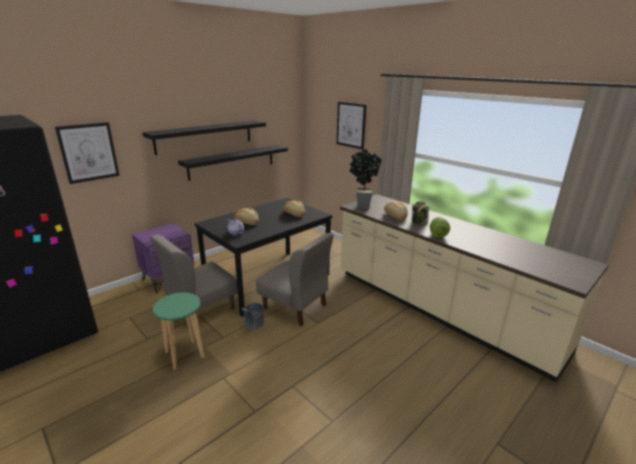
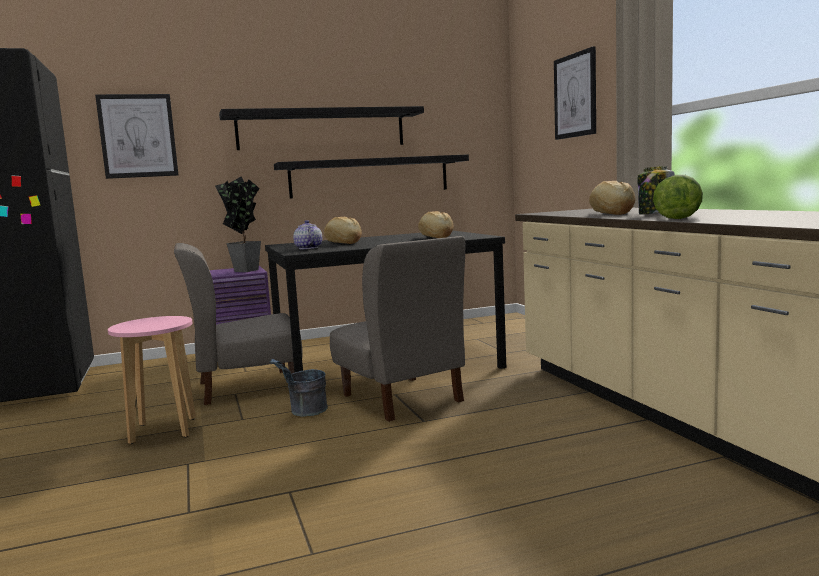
camera: 25 degrees right, 15 degrees down
(184, 354) = (163, 430): green stool -> pink stool
(361, 207) = (555, 212): potted plant -> potted plant (245, 270)

